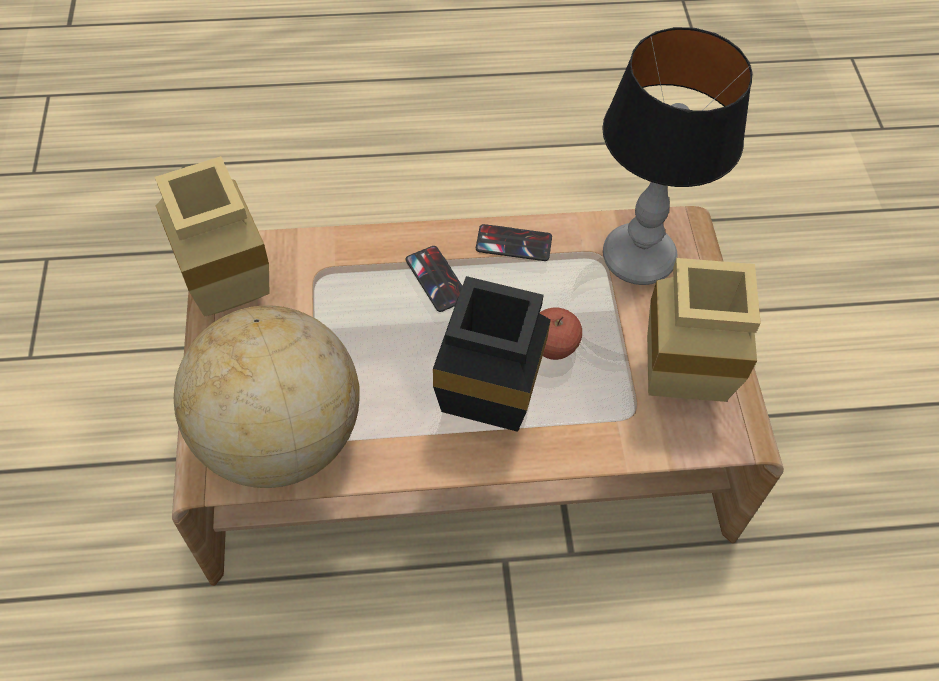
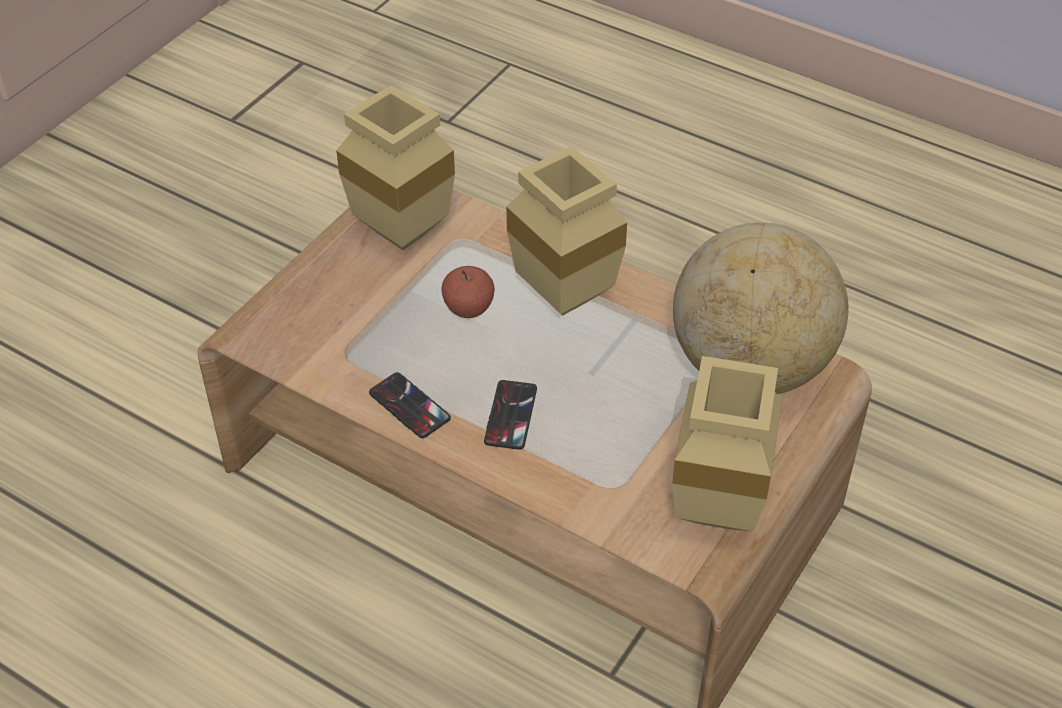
camera: 140 degrees left, 10 degrees down
(493, 405) = (558, 298): black vase -> beige vase
(639, 257) = (317, 332): table lamp -> none

